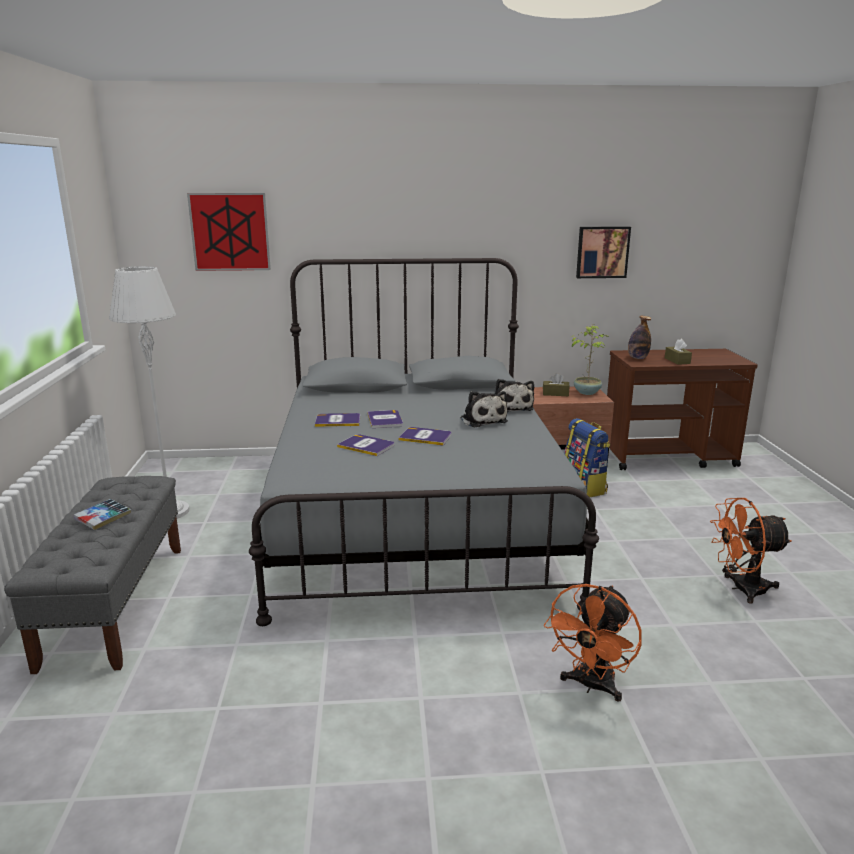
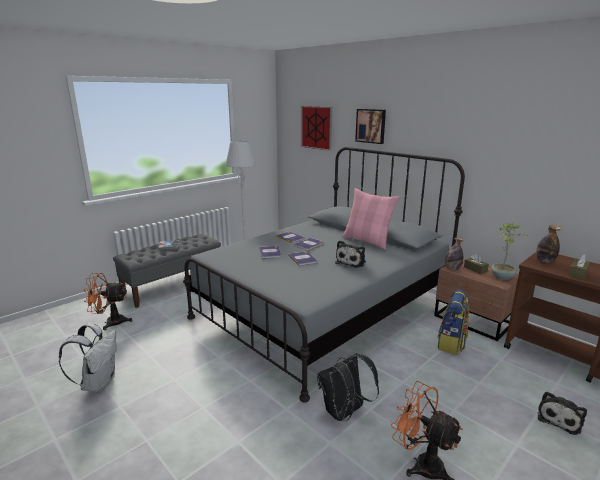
camera: 50 degrees right, 0 degrees up
(325, 788) = (98, 383): none -> white backpack
(436, 394) = (367, 241): none -> pink pillow
(510, 407) = (386, 262): plush toy -> plush toy (559, 418)
(539, 400) = (452, 269): none -> bottle
(591, 686) = (230, 431): orange fan -> orange fan (110, 322)
(602, 252) = (543, 165): picture -> picture (371, 126)
(632, 595) = (344, 413): none -> black backpack

